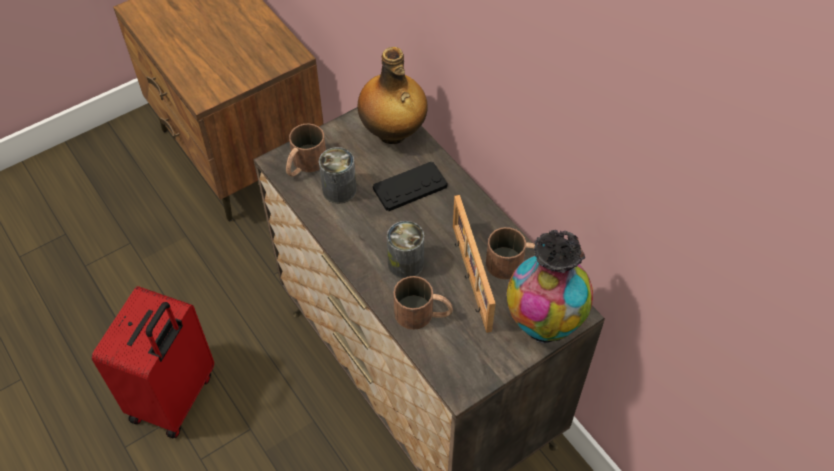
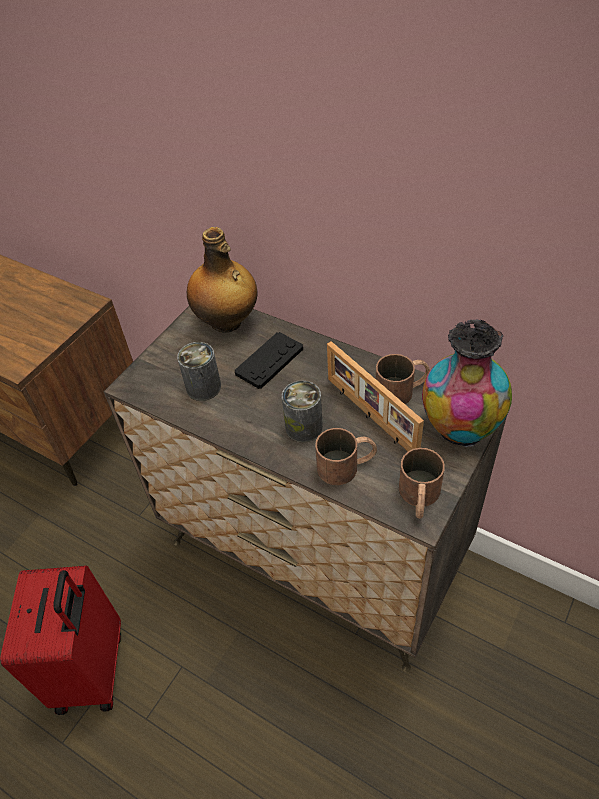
camera: 20 degrees left, 5 degrees down
(304, 165) = (157, 378): brown mug -> brown mug (419, 498)

